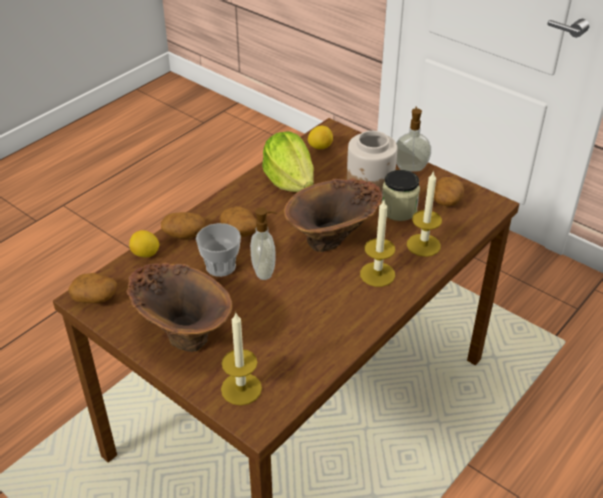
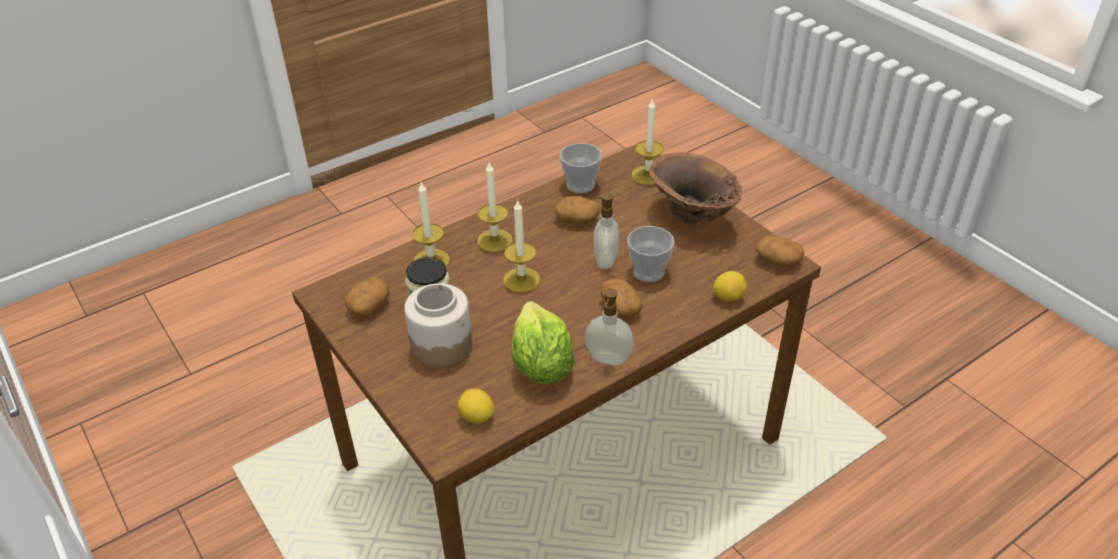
camera: 165 degrees left, 0 degrees up
(183, 234) = (685, 314): potato -> potato (577, 219)
(317, 359) = (580, 185): none -> cup
(333, 241) = (521, 280): brown vase -> candle
(410, 167) = (377, 360): soap dispenser -> soap dispenser (608, 359)

